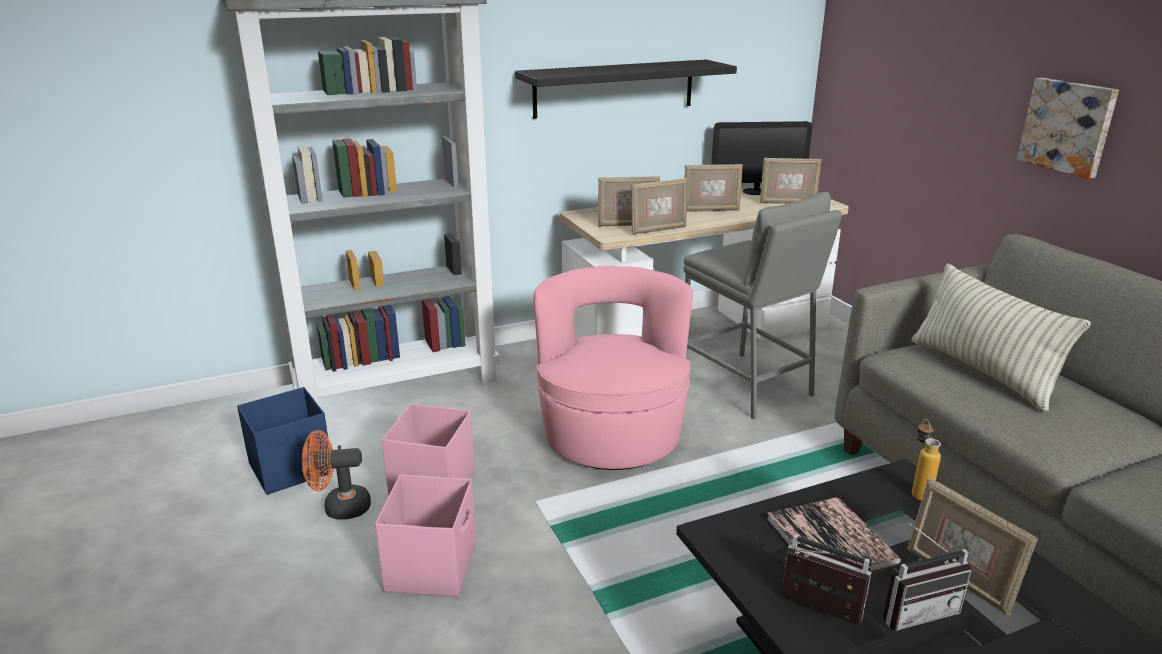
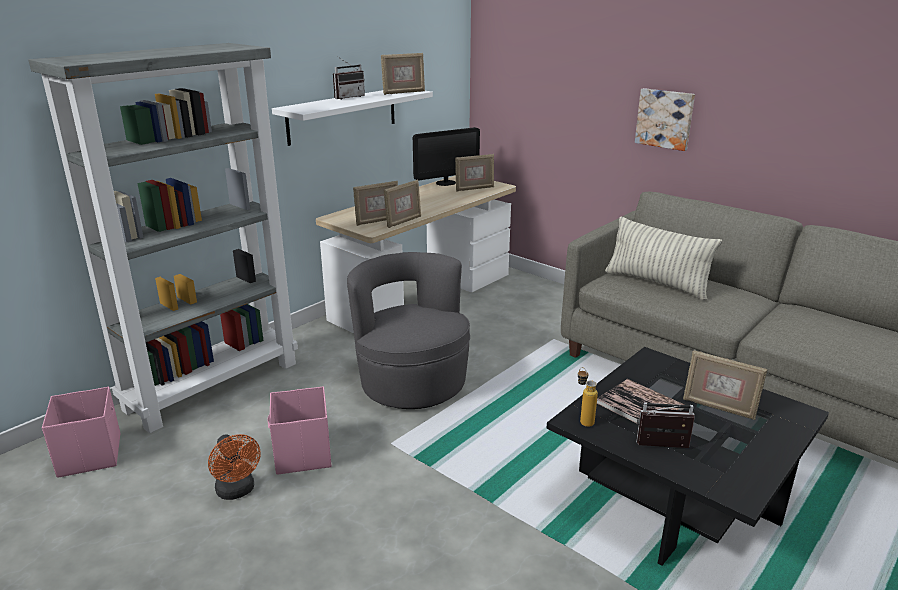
camera: 25 degrees left, 0 degrees up
(292, 469) = (170, 474): blue storage box -> none
(339, 507) = (237, 491): orange fan -> orange fan turned 90 degrees counterclockwise
(433, 566) = (347, 510): pink storage box -> pink storage box (91, 454)
(611, 435) = (412, 383): pink armchair -> grey armchair
(614, 88) = (343, 115): black shelf -> white shelf
(710, 210) = (427, 201): picture frame -> picture frame (403, 92)
(746, 385) = (481, 326): grey stool -> none
(915, 610) = (709, 431): radio -> radio (347, 97)
(917, 491) = (664, 364): bottle -> bottle (583, 420)

